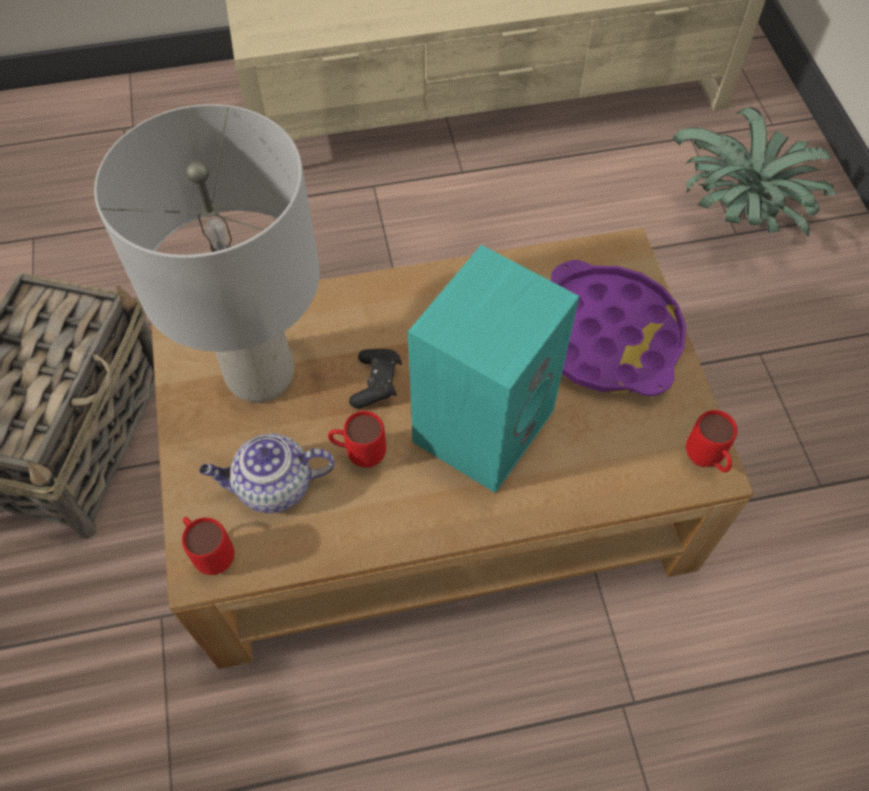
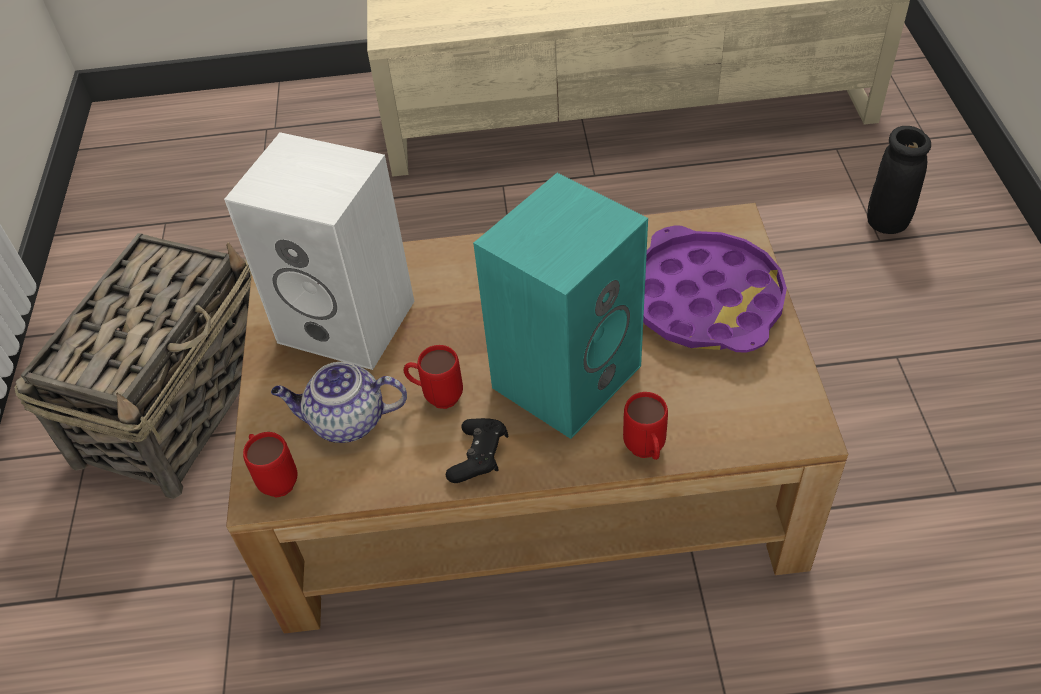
camera: 10 degrees right, 10 degrees down
(261, 374) = (350, 320): grey table lamp -> white speaker
(376, 384) = (463, 333): black game controller -> black game controller (479, 458)
(705, 462) = (798, 421): red mug -> red mug (646, 453)
(742, 214) = (887, 221): potted plant -> black vase

